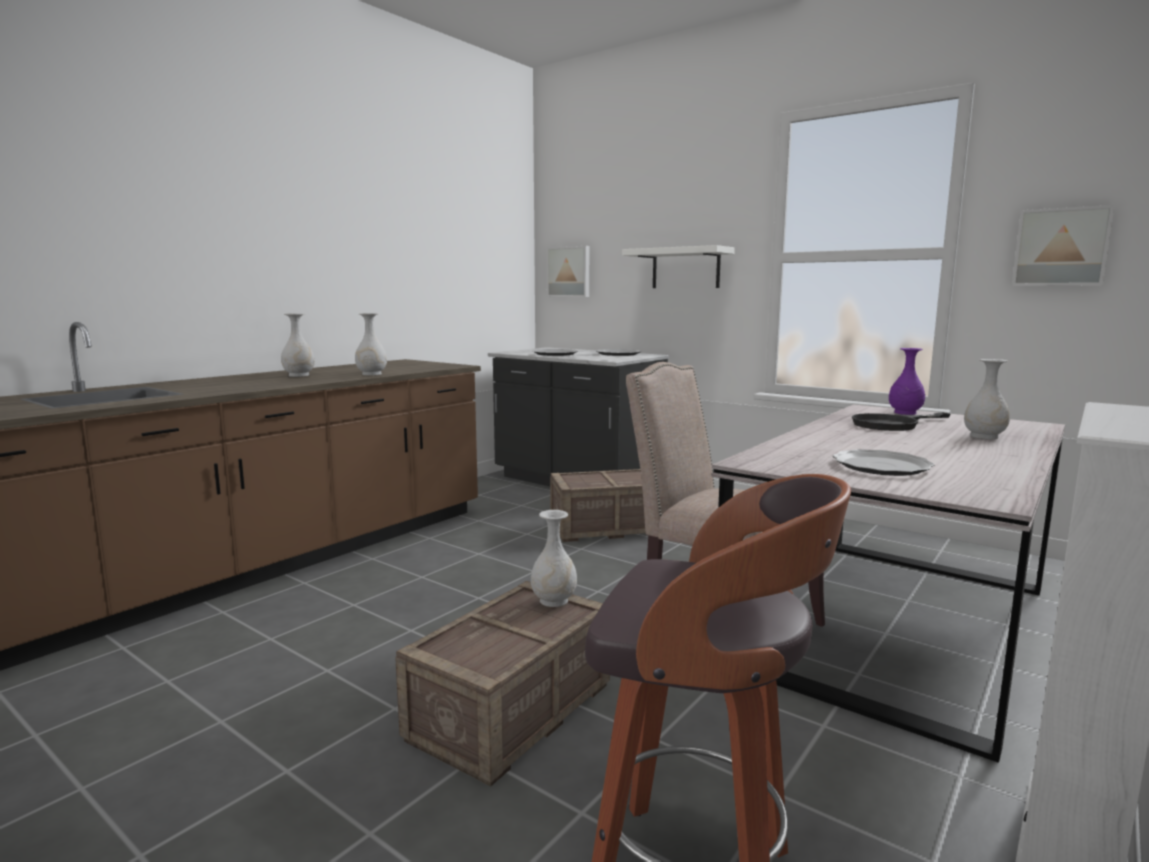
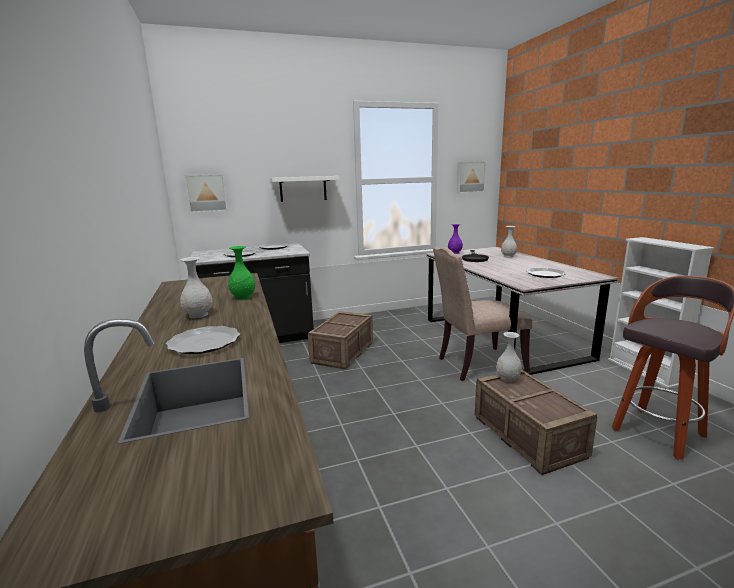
camera: 55 degrees left, 5 degrees up
(220, 385) = (205, 342): none -> plate
(371, 374) = (243, 297): white vase -> green vase

